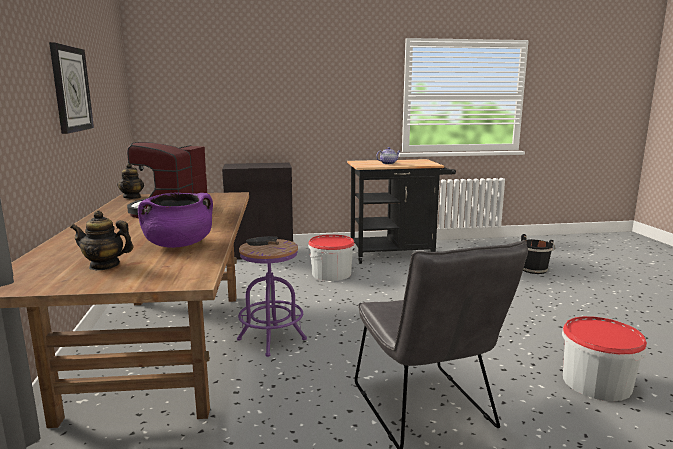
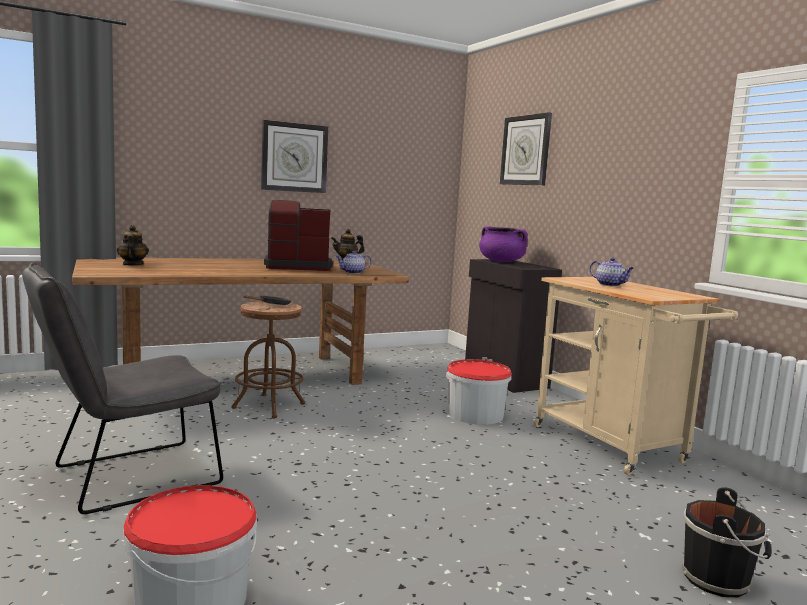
camera: 70 degrees right, 5 degrees down
(179, 245) = (186, 270): purple cooking pot -> purple cooking pot (501, 262)
(222, 201) = (352, 272): none -> teapot
(228, 73) = (526, 150): none -> wall clock
(271, 339) = (269, 406): purple stool -> brown stool
(397, 254) = (614, 447): black cart -> beige cart

